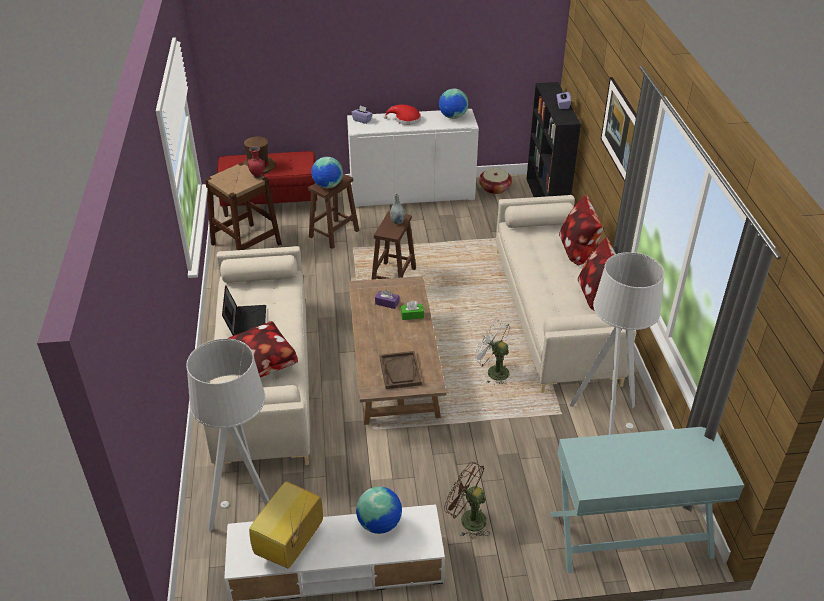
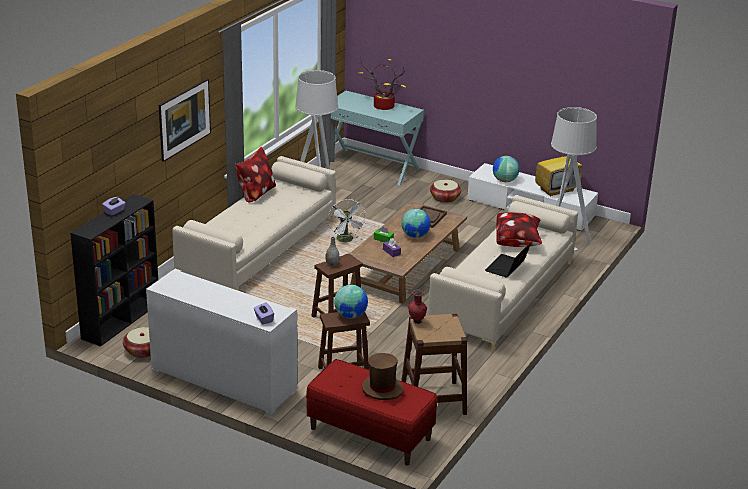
camera: 145 degrees left, 10 degrees down
(405, 119) = (224, 302): red hat -> none
(453, 117) = (178, 287): globe -> globe (415, 235)
(467, 519) = (445, 198): brown fan -> basket
(578, 250) = (219, 219): pillow -> none
(638, 467) = (382, 107): none -> potted plant

